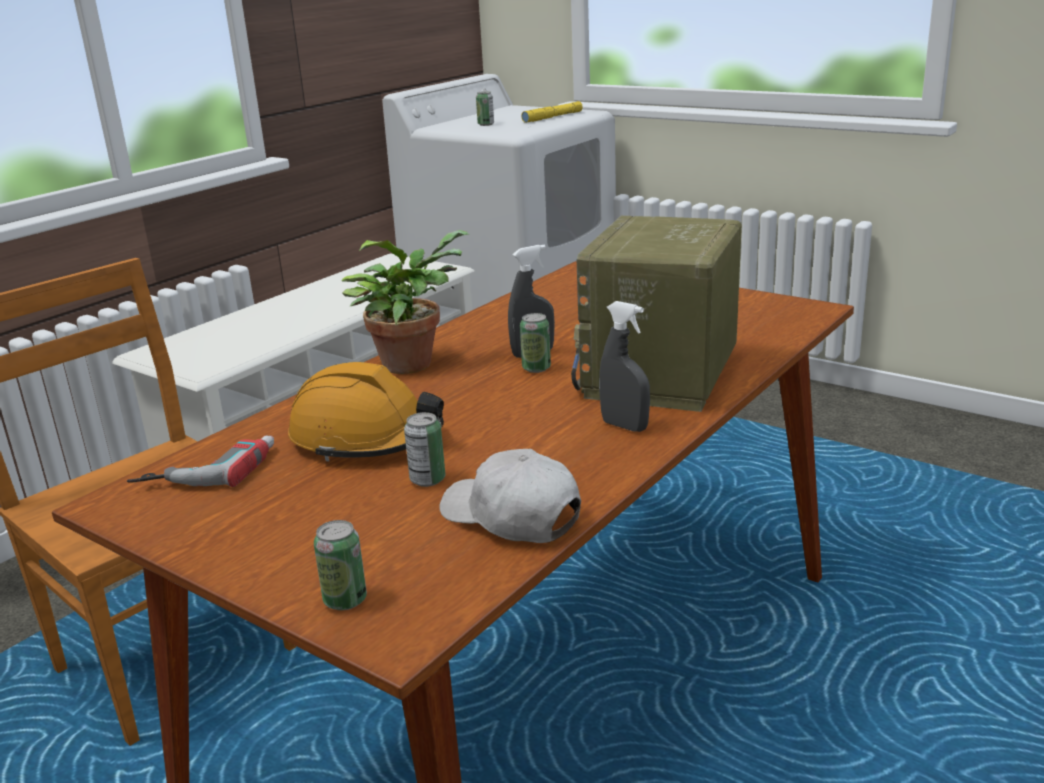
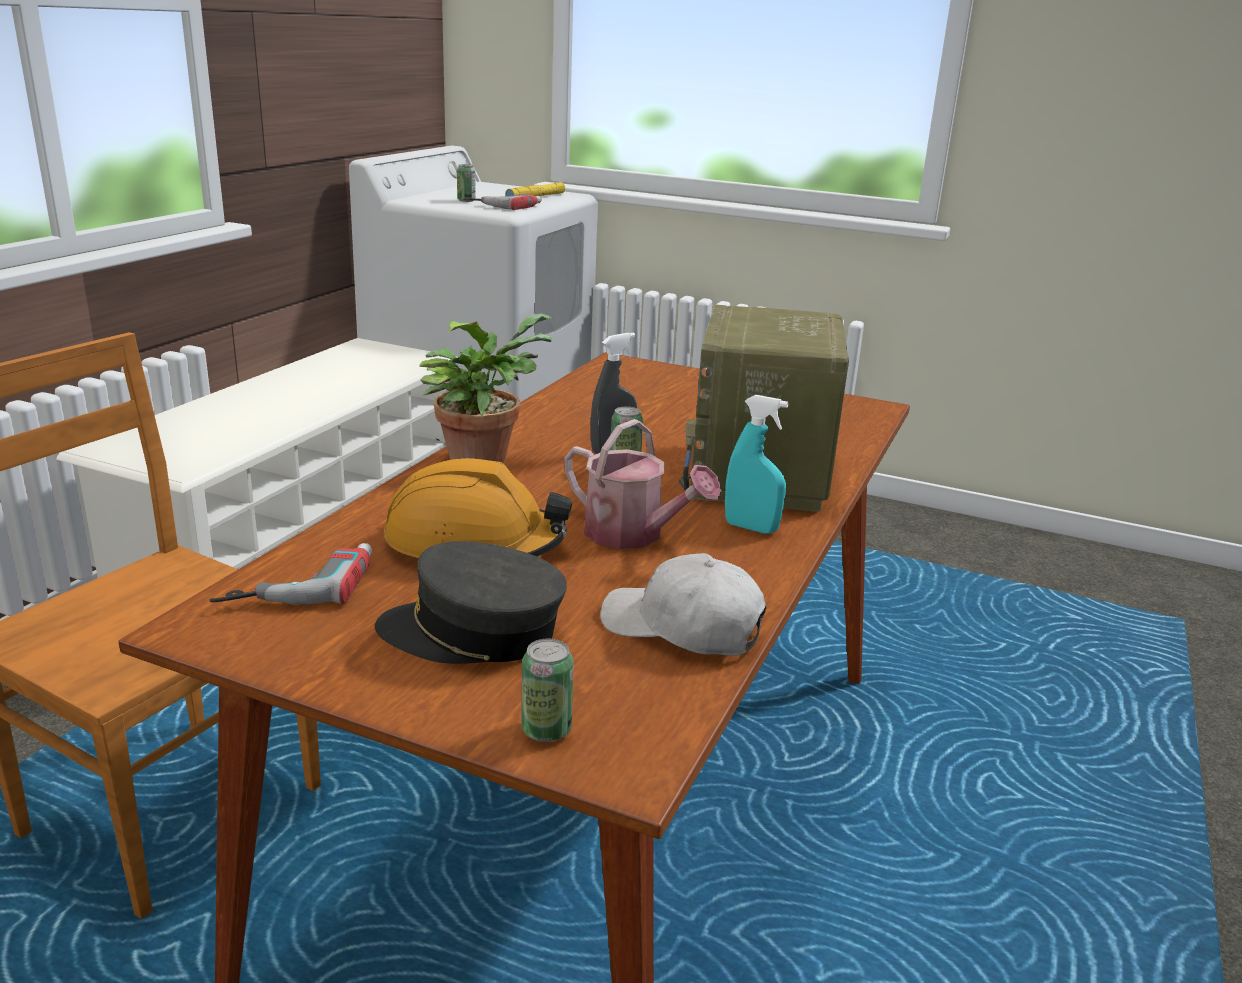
camera: 15 degrees left, 0 degrees up
(327, 514) = (473, 633): none -> grey cap
(427, 480) = (569, 590): can -> none
(510, 431) = (633, 535): none -> watering can
(517, 127) = (504, 205): none -> power drill
(624, 426) = (751, 528): grey spray bottle -> turquoise spray bottle

